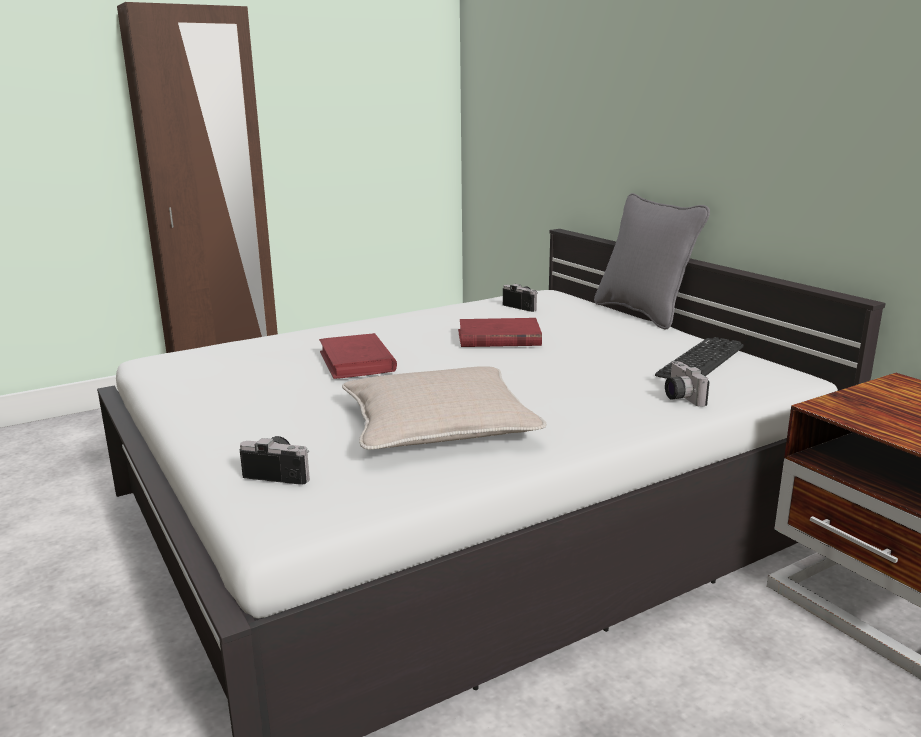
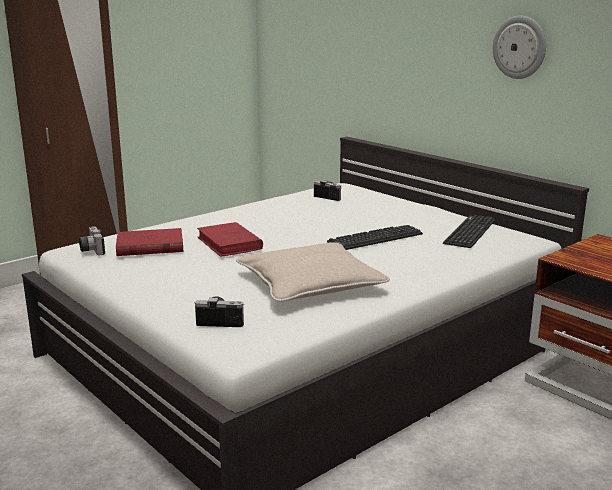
camera: 10 degrees left, 0 degrees up
(498, 338) = (323, 222): red book -> red book (149, 247)
(560, 364) = (375, 238): none -> keyboard
(643, 313) = (418, 199): grey pillow -> none
(679, 397) = (463, 257): camera -> camera (91, 250)
(789, 94) = (520, 47): none -> wall clock

